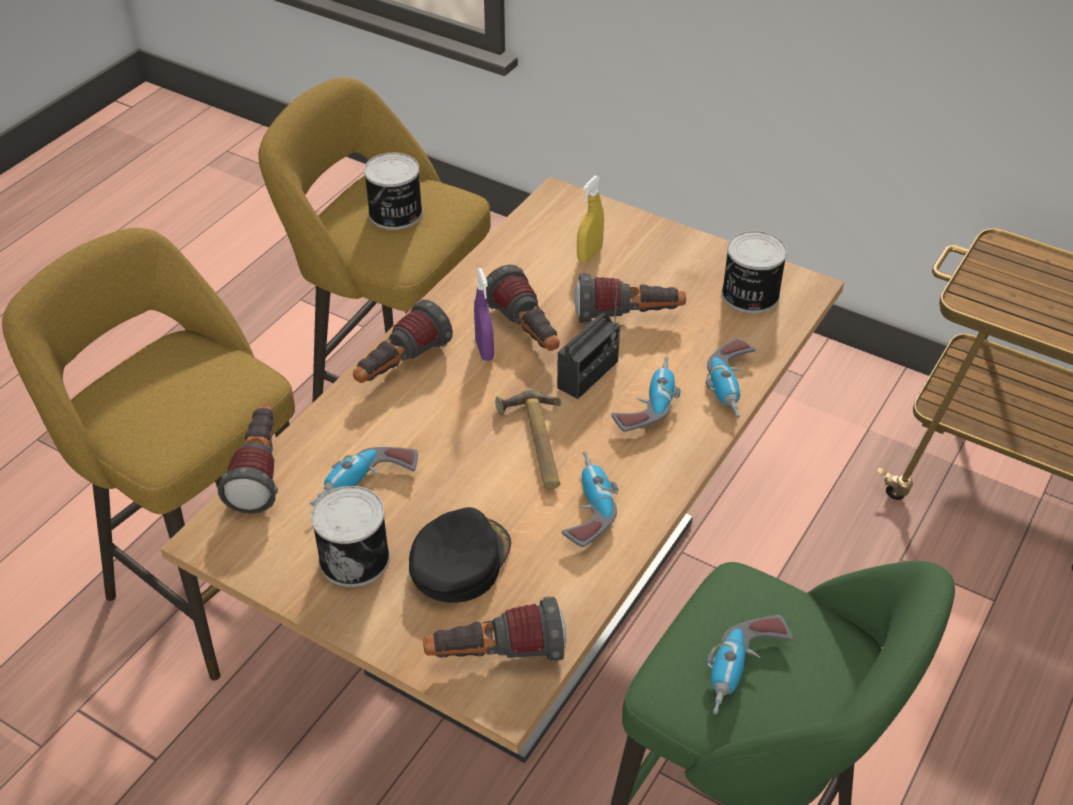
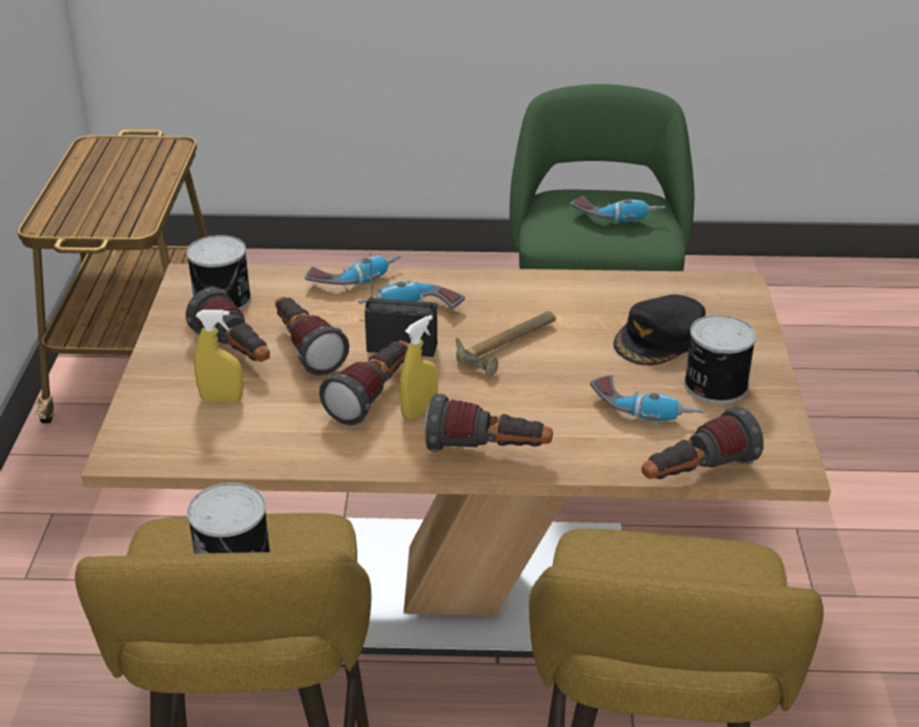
camera: 120 degrees left, 10 degrees down
(459, 560) = (660, 339): black cap -> black cap turned 45 degrees counterclockwise
(484, 350) = (419, 411): purple spray bottle -> yellow spray bottle
(495, 655) = (715, 298): flashlight -> flashlight (236, 353)
(585, 508) = (550, 304): power drill -> none

